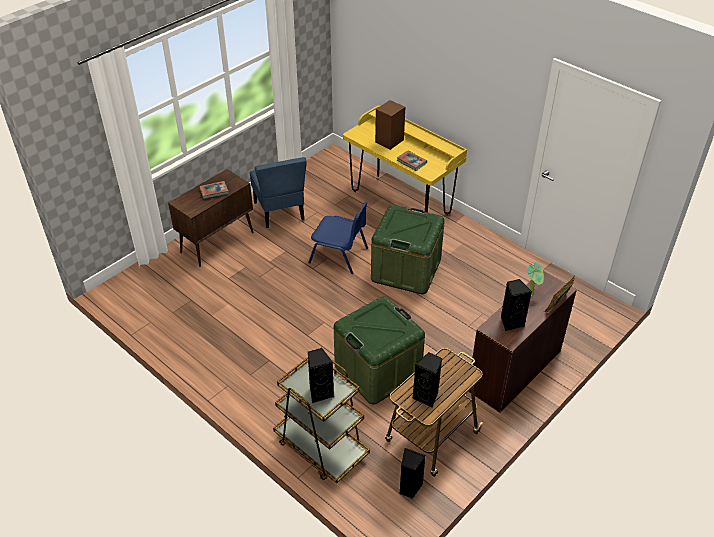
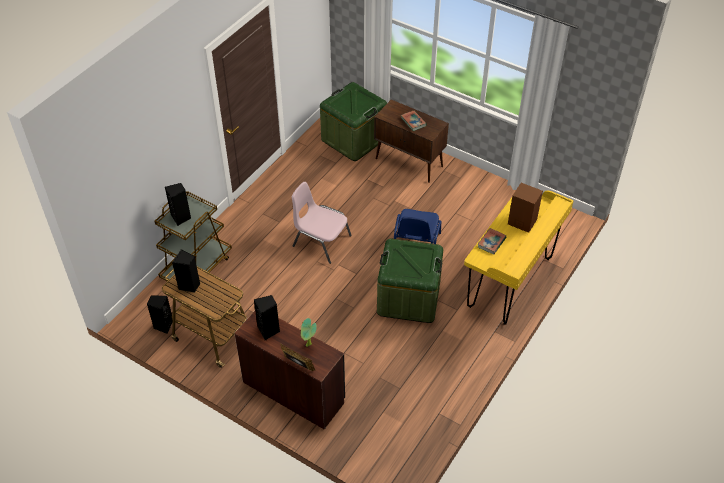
camera: 80 degrees right, 5 degrees up
(280, 211) = (465, 195): blue chair -> none
(310, 326) = (321, 241): none -> pink chair
(377, 370) = (278, 292): green storage box -> green storage box (353, 139)

